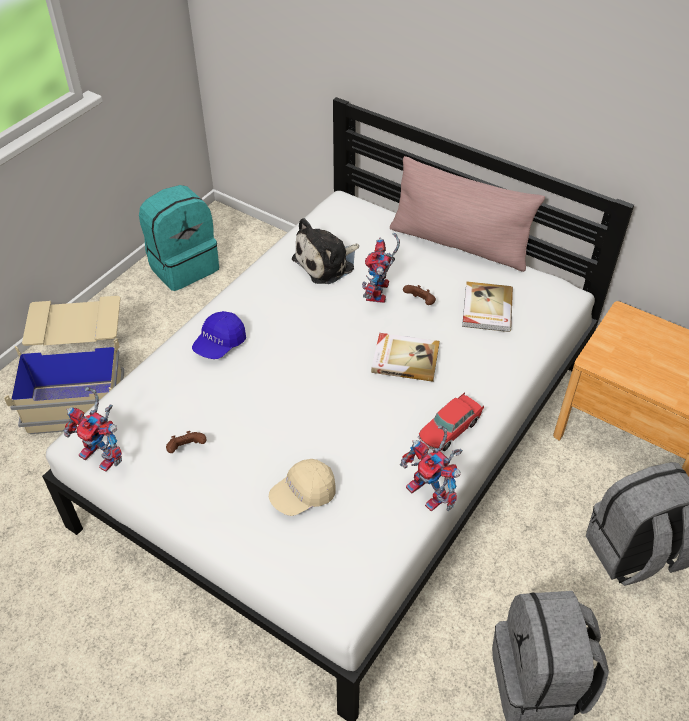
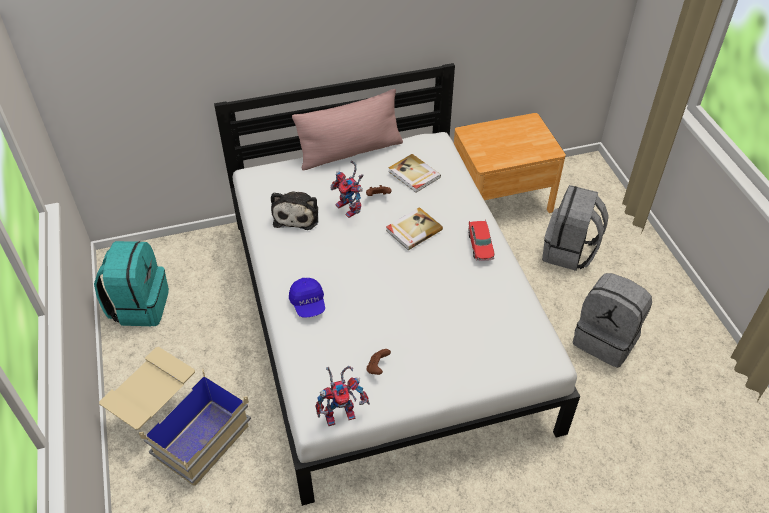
camera: 50 degrees left, 0 degrees up
(303, 495) = (465, 333): beige cap -> none
(431, 494) = (515, 280): toy robot -> none

